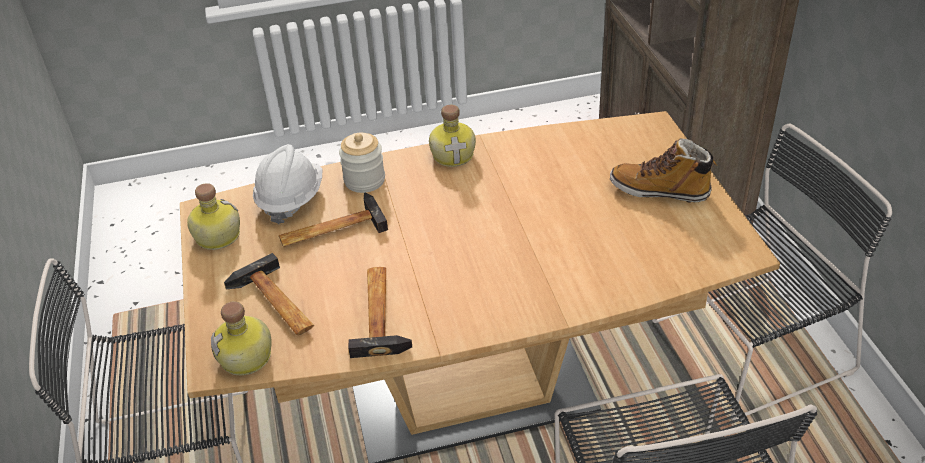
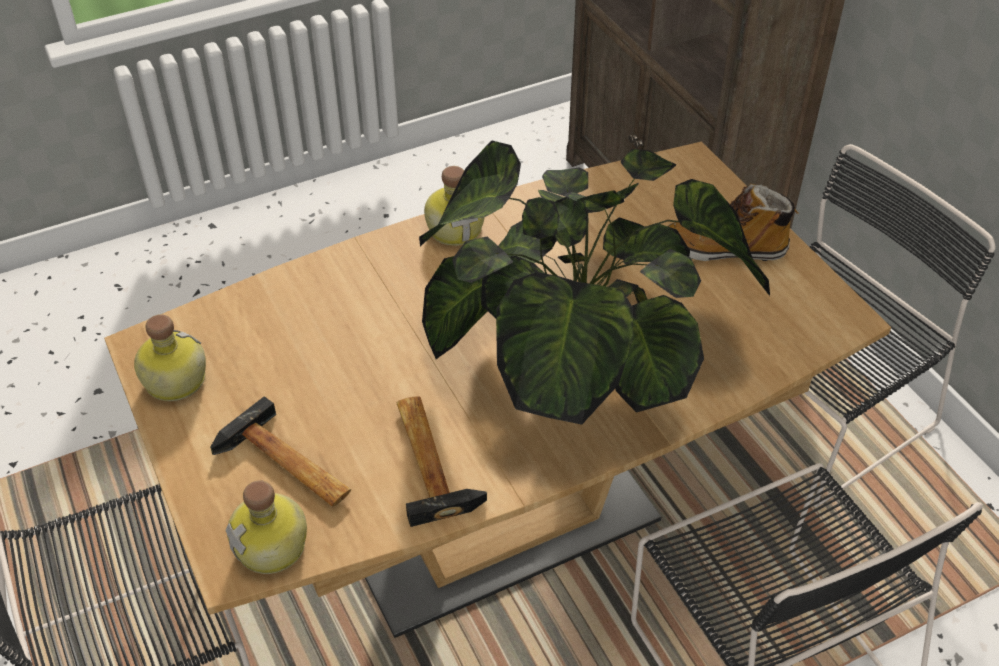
camera: 15 degrees left, 5 degrees up
(290, 199) = (258, 315): white hard hat -> none
(330, 229) = (327, 350): hammer -> none
(364, 180) = (350, 277): jar -> none
(515, 252) = (576, 353): none -> potted plant

